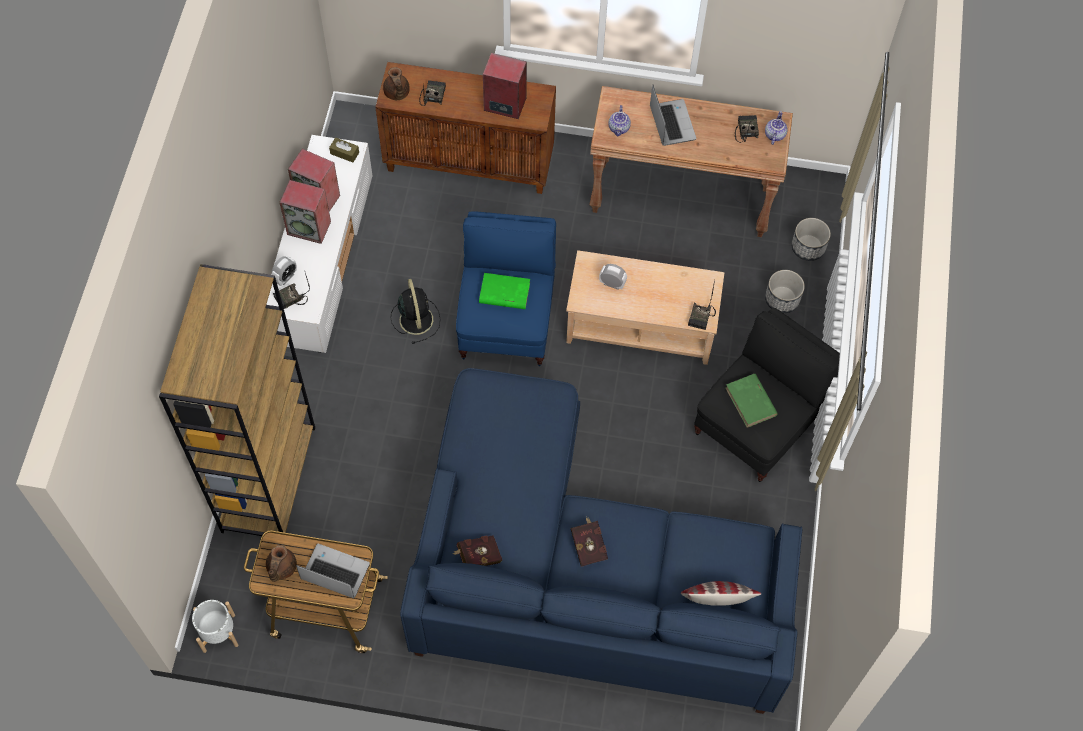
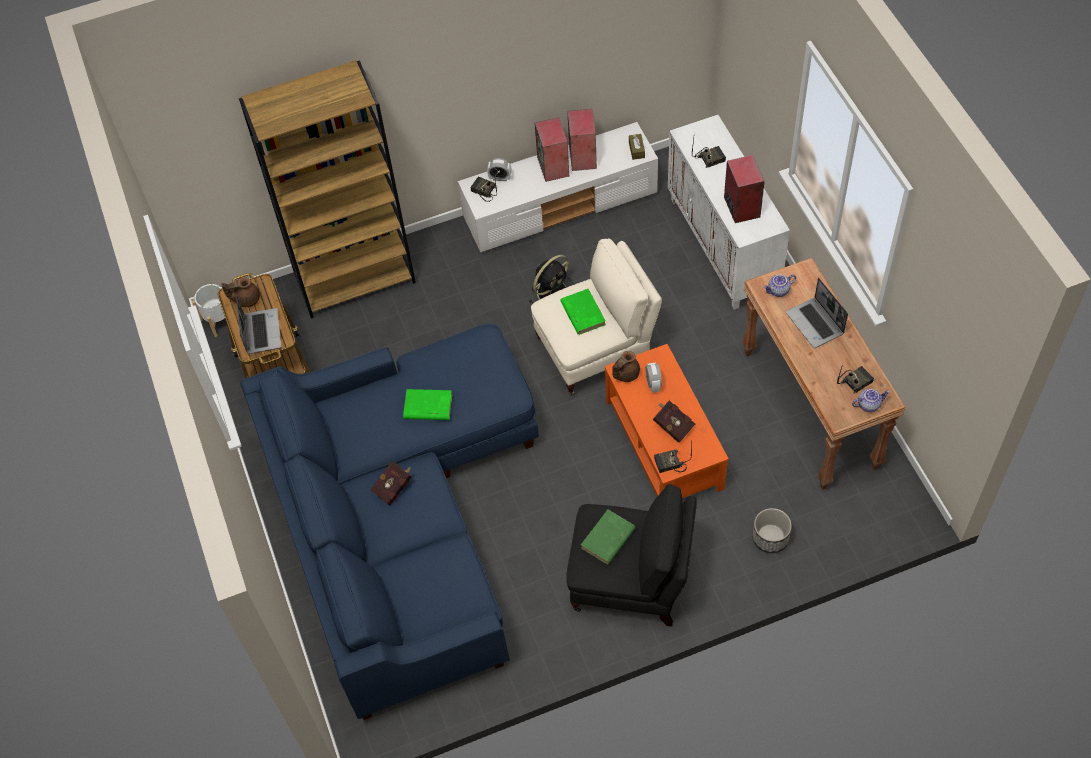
camera: 65 degrees right, 5 degrees down
(396, 93) = (692, 136): brown teapot -> brown teapot (625, 374)
(470, 162) = (723, 247): brown cabinet -> white cabinet
(477, 556) = (336, 417): red book -> red book (672, 425)
(507, 320) = (597, 350): blue armchair -> beige armchair
(522, 471) = (427, 407): none -> green book
(640, 325) = (662, 444): beige coffee table -> orange coffee table
(671, 123) = (815, 324): laptop -> laptop turned 105 degrees clockwise
(716, 602) = (402, 605): pillow -> none
(808, 248) = (841, 532): planter -> none

